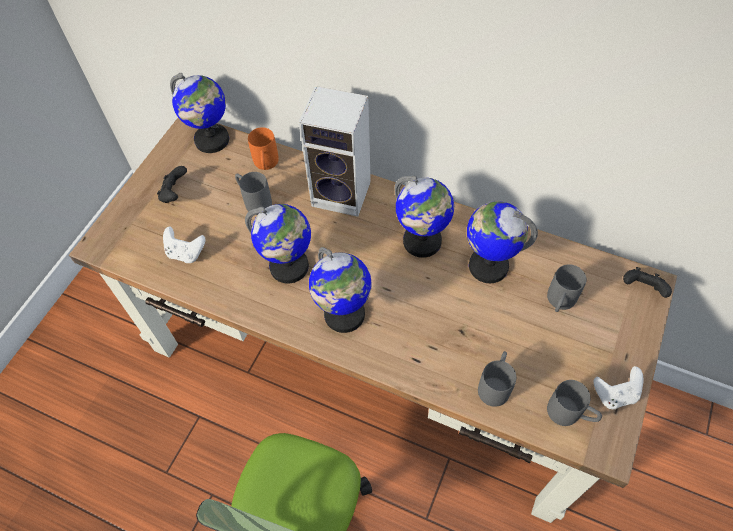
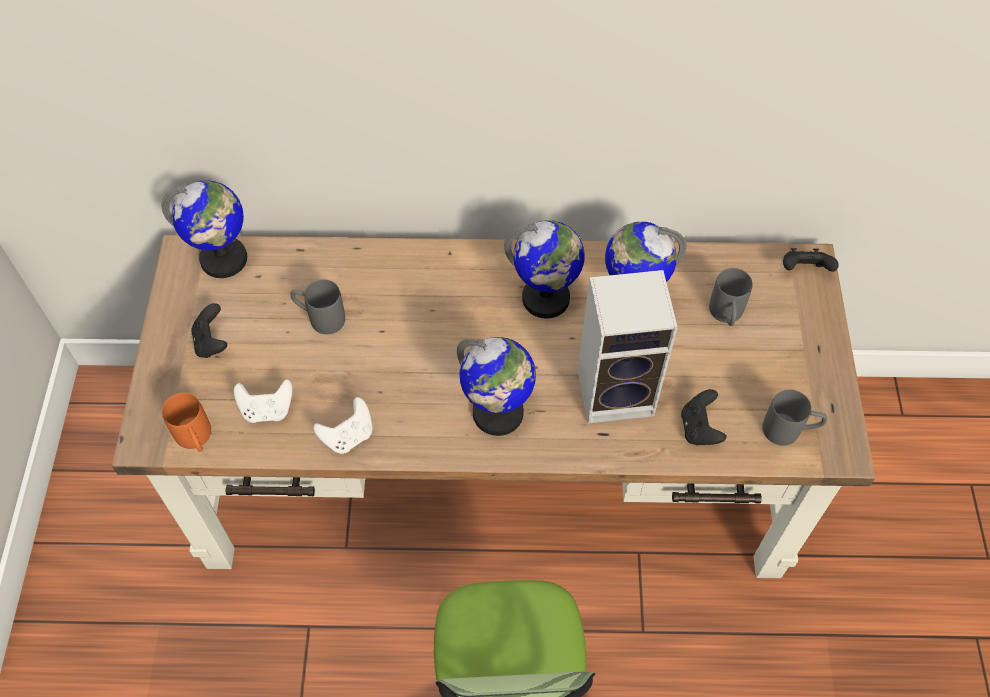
camera: 25 degrees left, 0 degrees up
(266, 165) = (311, 269): orange mug -> orange mug (196, 440)
(289, 267) = (405, 382): globe -> none
(344, 193) = (426, 272): speaker -> speaker (618, 391)
(495, 384) = (699, 428): grey mug -> black game controller
(615, 394) = (824, 392): white game controller -> white game controller (348, 436)

